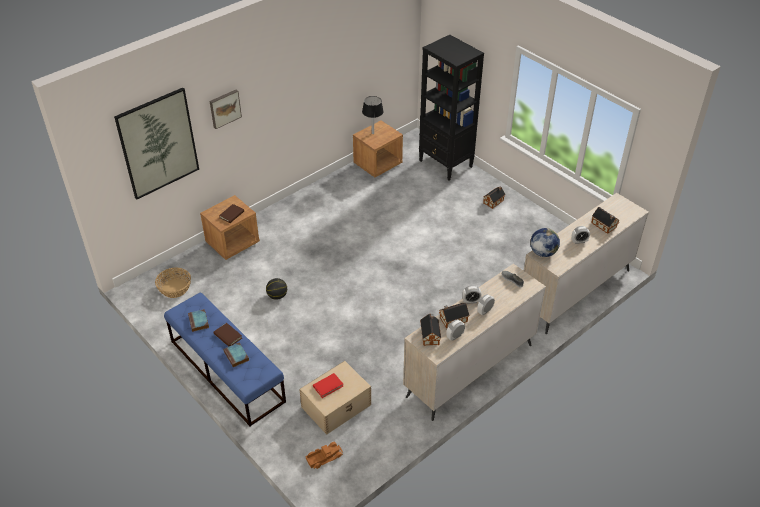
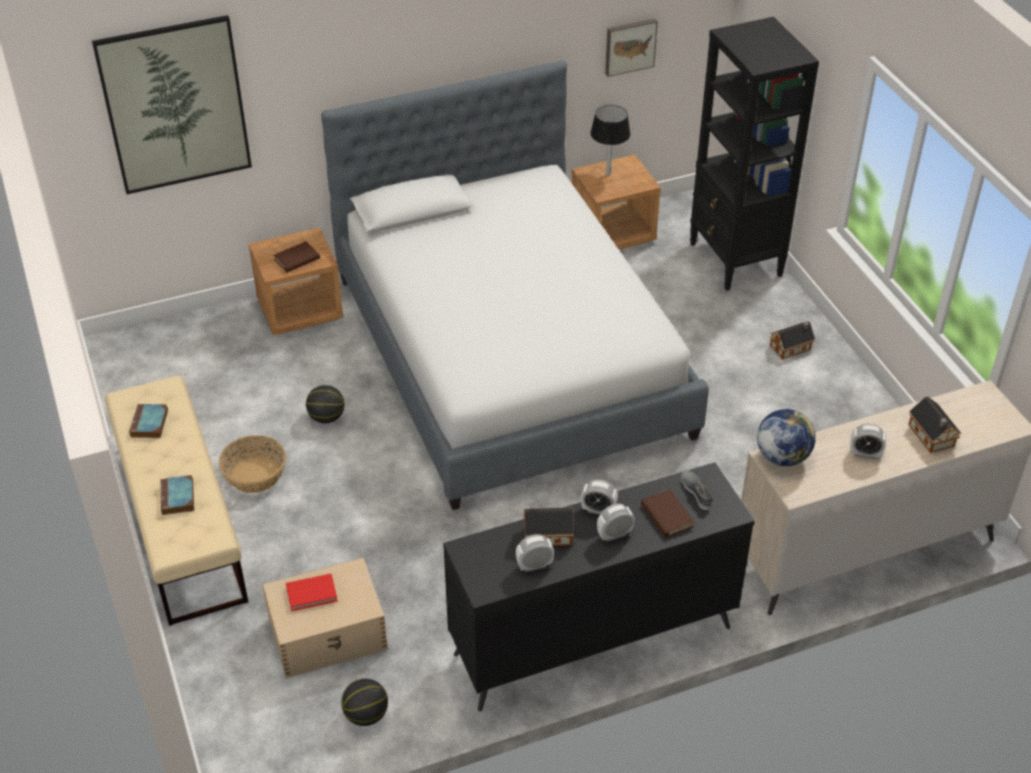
camera: 20 degrees right, 0 degrees up
(175, 288) = (171, 361): basket -> basket (255, 474)
(224, 108) = (310, 69): picture -> picture (629, 46)
(226, 370) = (181, 520): blue bench -> beige bench
(228, 336) = (182, 460): brown book -> brown book (667, 515)
(324, 457) = (261, 716): toy truck -> none
(357, 239) = (510, 355): none -> bed
(377, 440) = (366, 715): none -> basketball
(430, 335) = (491, 551): toy house -> none
(469, 370) = (591, 640): beige dresser -> black dresser

